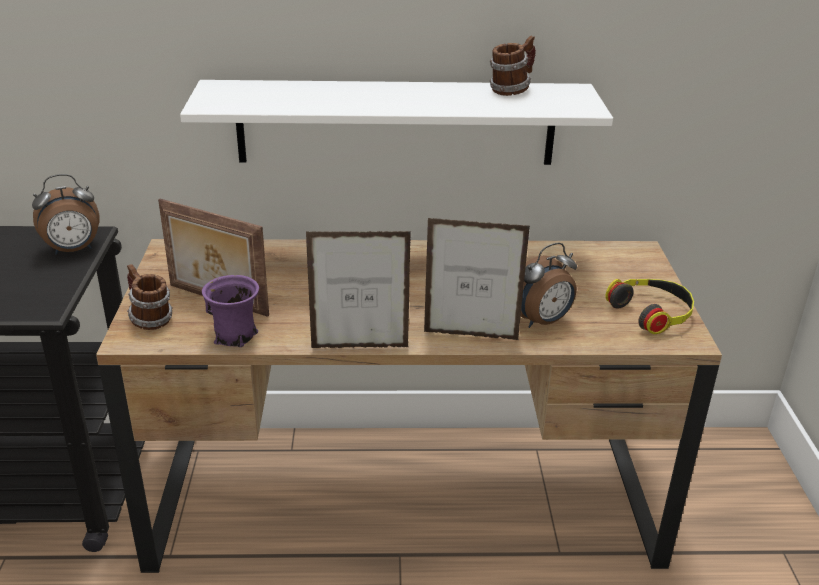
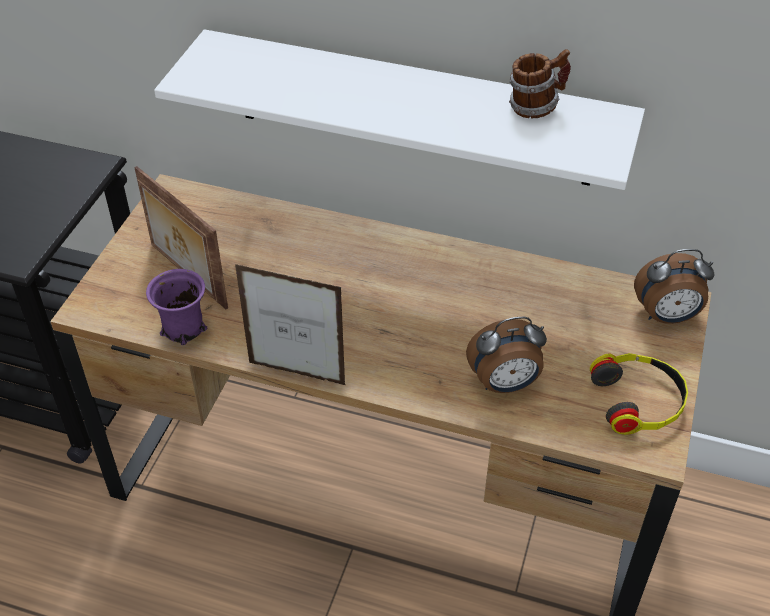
camera: 20 degrees right, 15 degrees up
(73, 250) = (71, 184): alarm clock -> alarm clock (666, 316)
(149, 320) = (114, 287): mug -> none
(471, 336) = (418, 386): picture frame -> none

